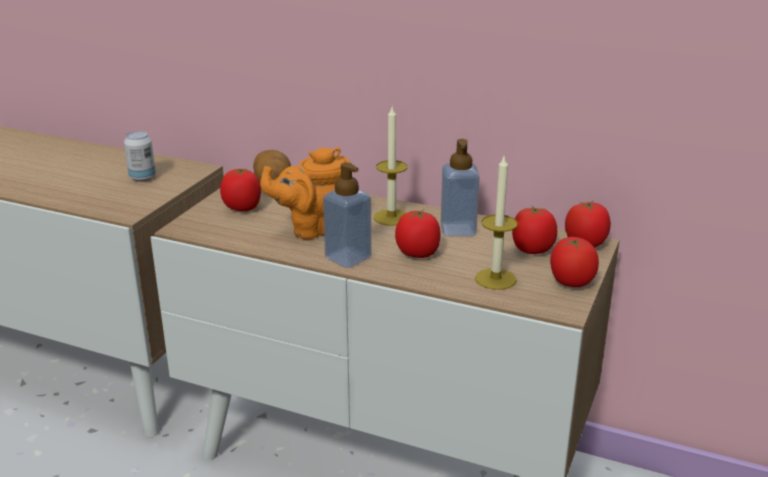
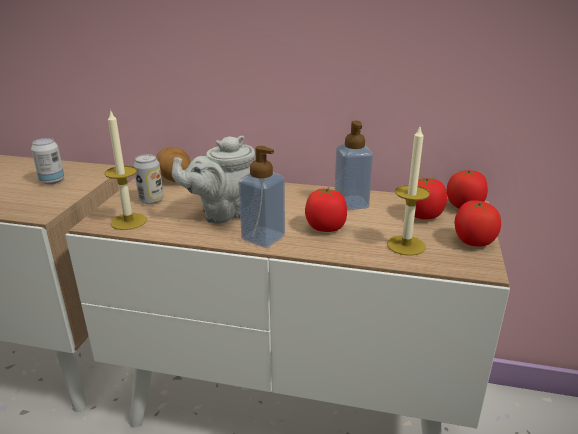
camera: 10 degrees left, 0 degrees up
(242, 208) = (151, 200): tomato -> can
(313, 229) = (222, 214): orange teapot -> grey teapot
(391, 217) = (289, 198): candle -> candle (128, 221)

